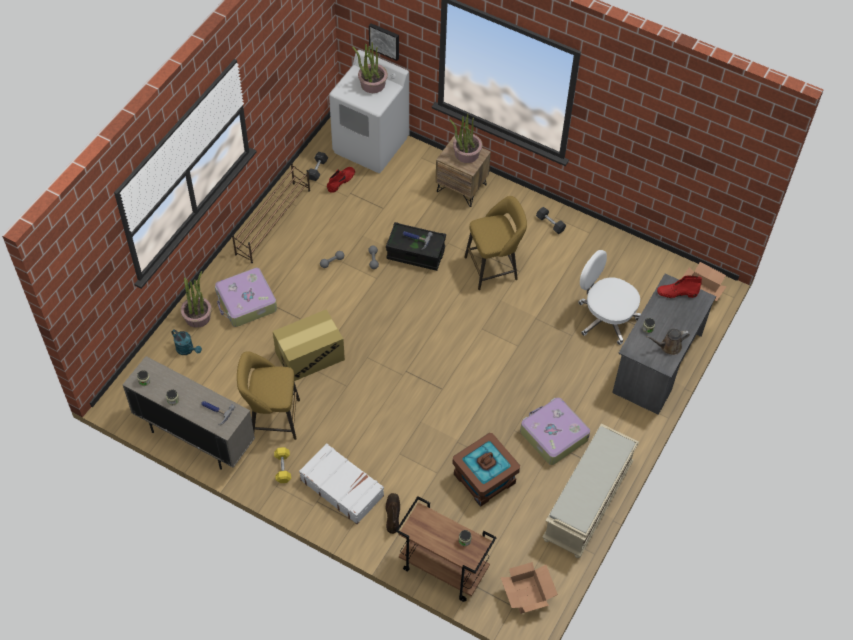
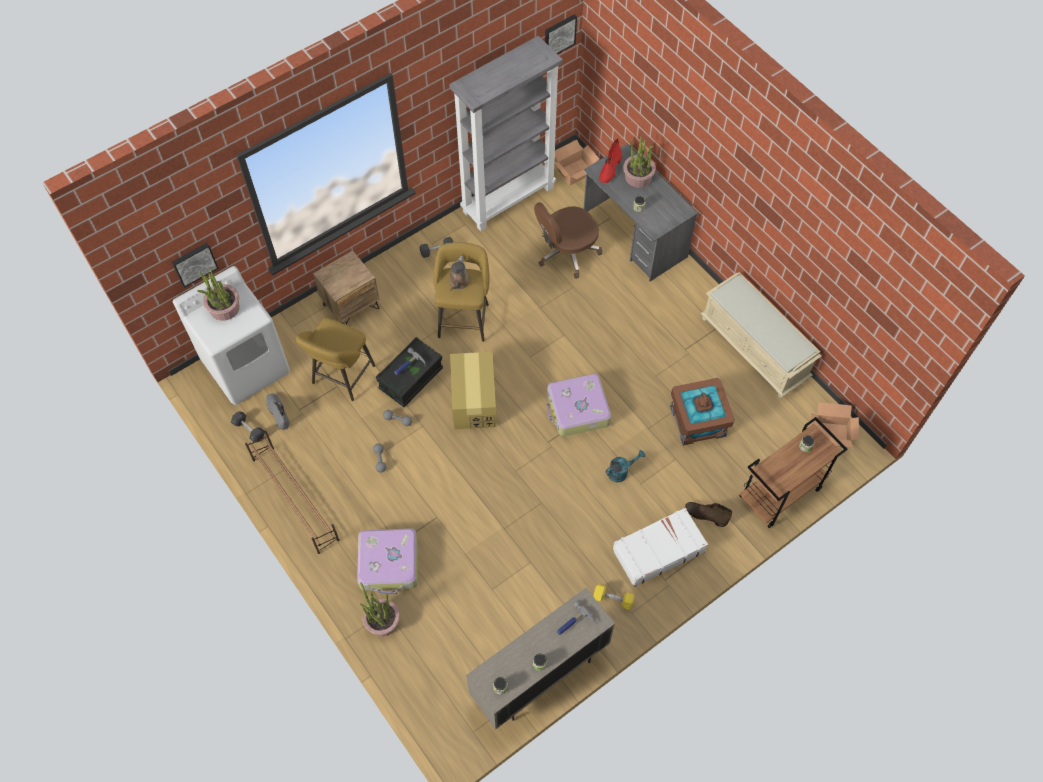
camera: 65 degrees left, 5 degrees up
(187, 350) = (421, 647): turquoise watering can -> turquoise watering can (621, 471)
(272, 418) = (549, 589): yellow stool -> yellow stool (341, 377)
(309, 356) = (488, 524): cardboard box -> cardboard box (474, 400)
(341, 181) = (278, 412): red boot -> grey boot
(466, 153) = (343, 271): potted plant -> potted plant (638, 177)
(553, 435) = (674, 346): suitcase -> suitcase (577, 410)
(605, 318) = (566, 252): white office chair -> brown office chair
(636, 254) = (508, 199): none -> grey bookcase
(668, 346) = (665, 200): brown watering can -> brown watering can (459, 282)
(744, 169) = (559, 35): none -> picture

